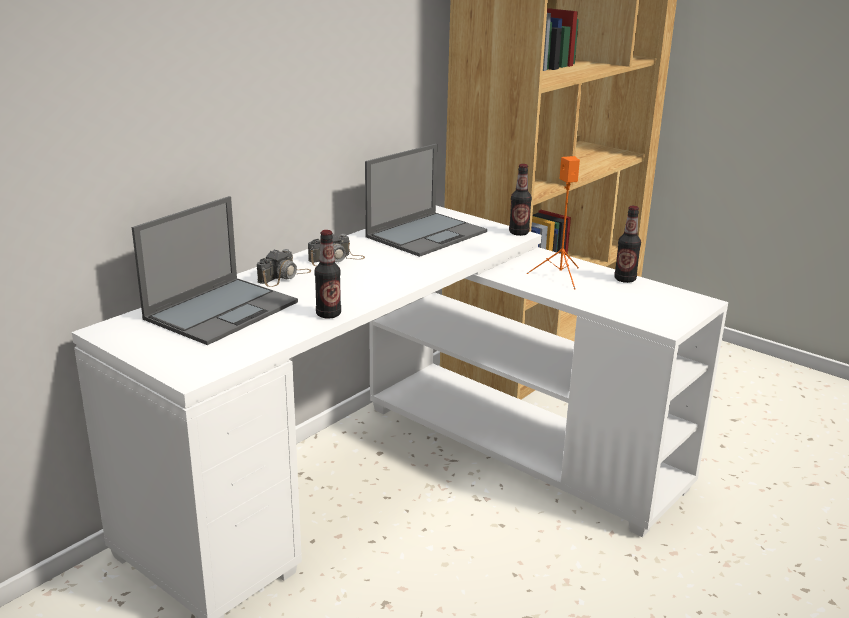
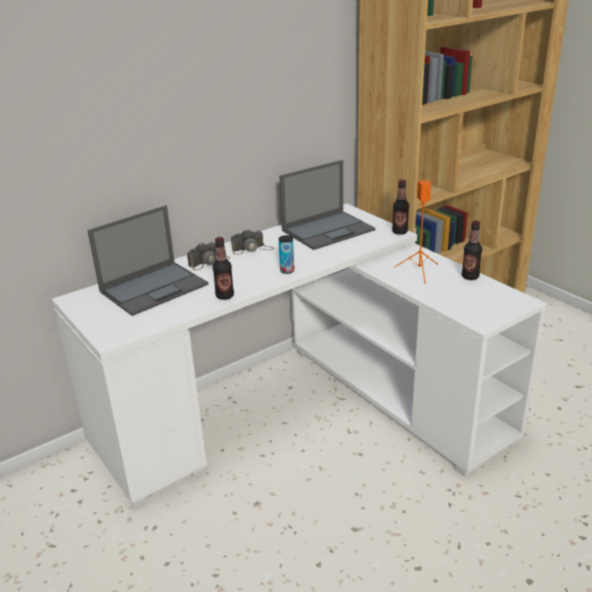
camera: 15 degrees right, 5 degrees up
(397, 281) = (287, 271): none -> can

